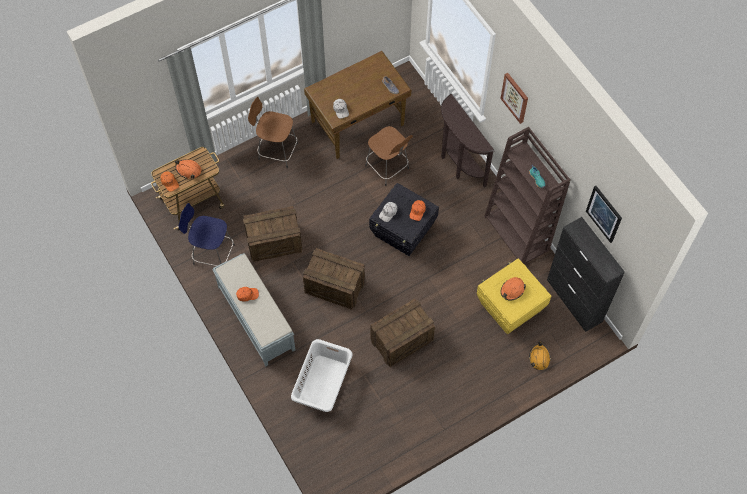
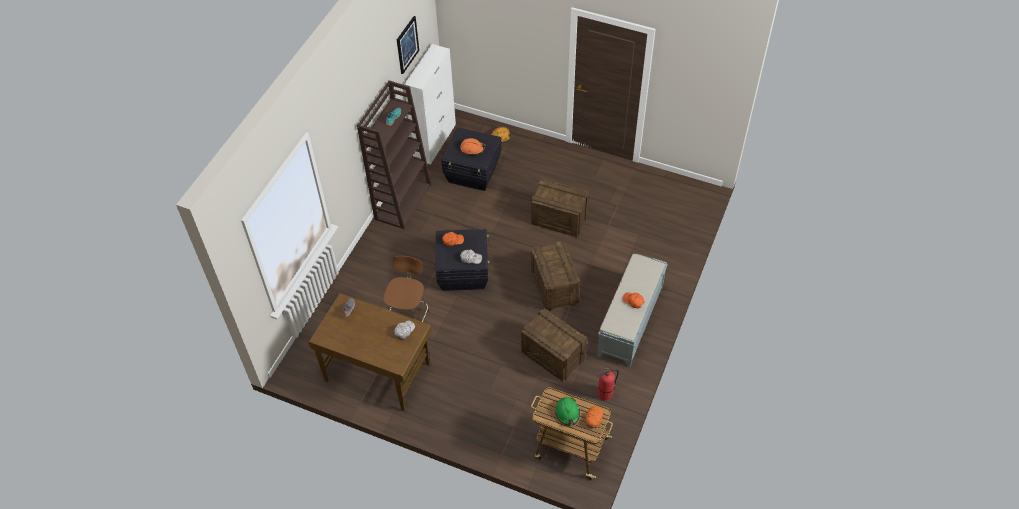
camera: 125 degrees left, 10 degrees down
(188, 170) = (567, 413): orange hard hat -> green hard hat
(212, 254) = (605, 394): blue stool -> fire extinguisher
(276, 151) = (459, 418): brown stool -> none
(322, 383) = (639, 245): white laundry basket -> none
(458, 164) = (364, 273): brown console table -> none
(509, 307) = (473, 173): yellow storage box -> black storage box
(515, 97) = (339, 136): picture -> none
(574, 301) = (435, 141): black cabinet -> white cabinet

